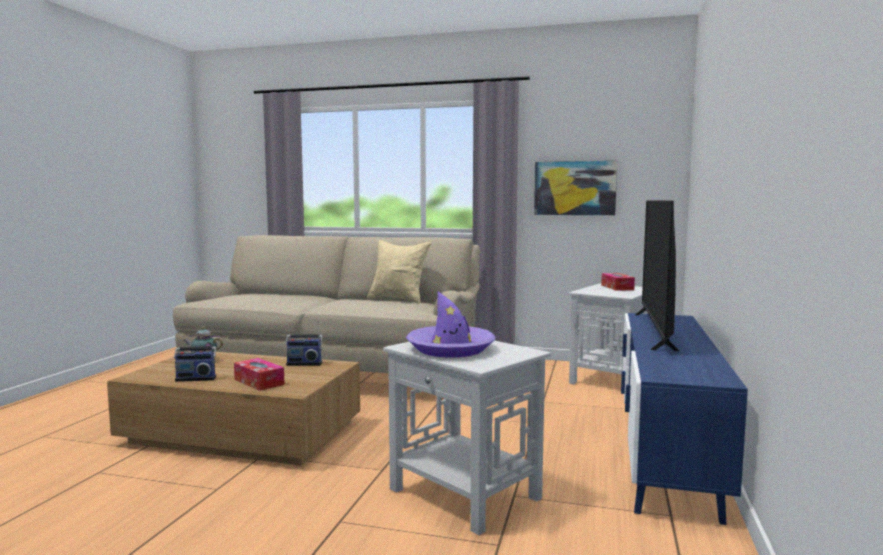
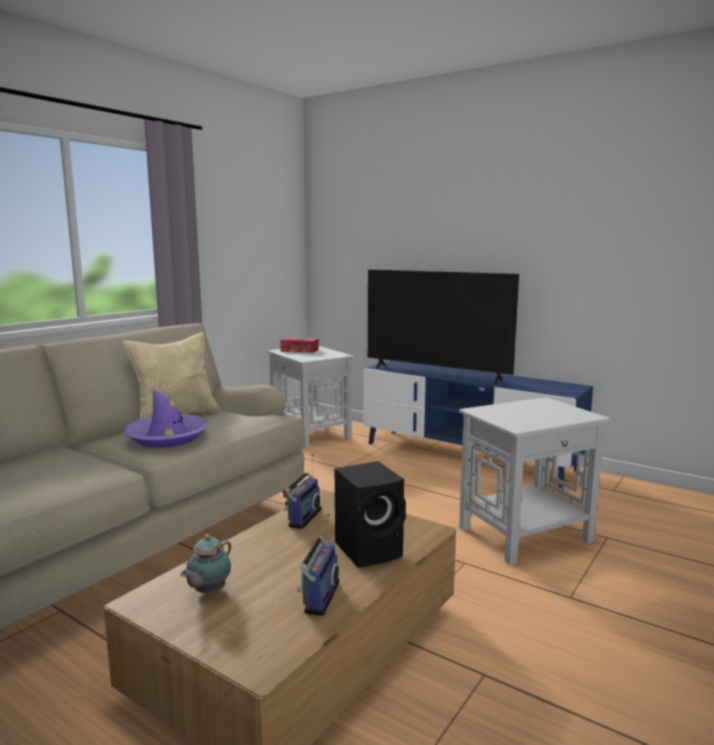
camera: 70 degrees left, 5 degrees up
(259, 382) = (370, 549): tissue box -> black speaker
(450, 349) = (532, 416): purple hat -> purple hat (167, 437)
(574, 188) = (235, 256): picture -> none

